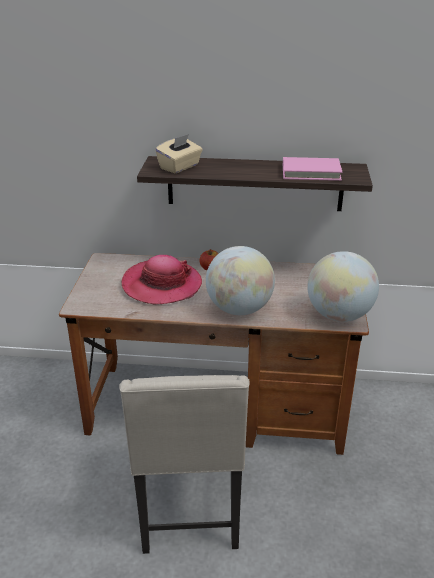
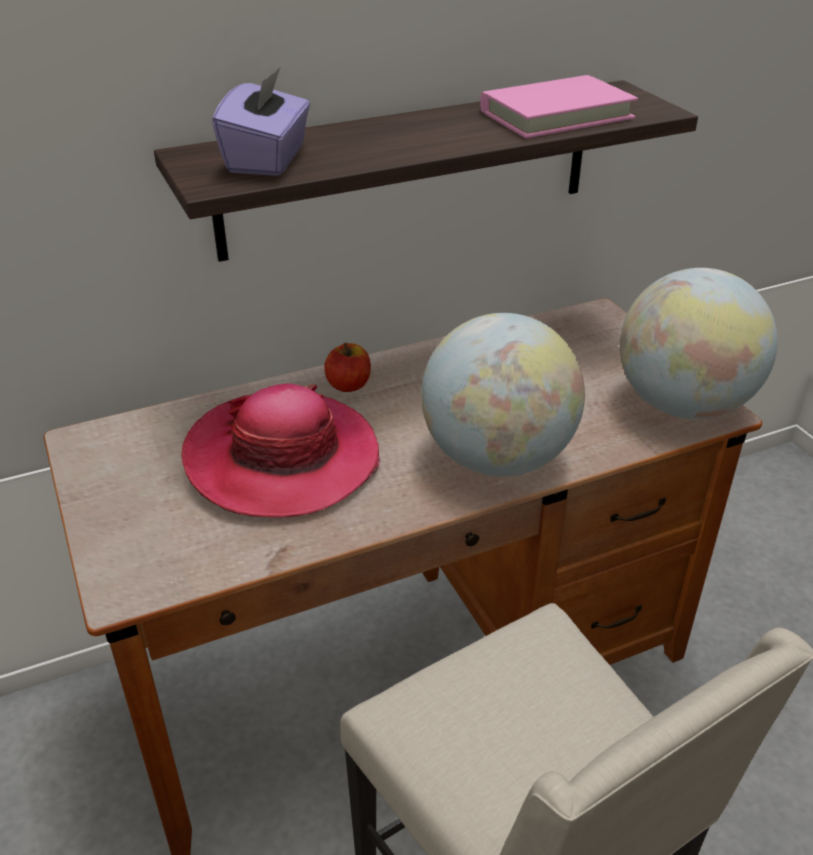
camera: 30 degrees left, 5 degrees up
(180, 167) = (268, 159): beige tissue box -> purple tissue box

